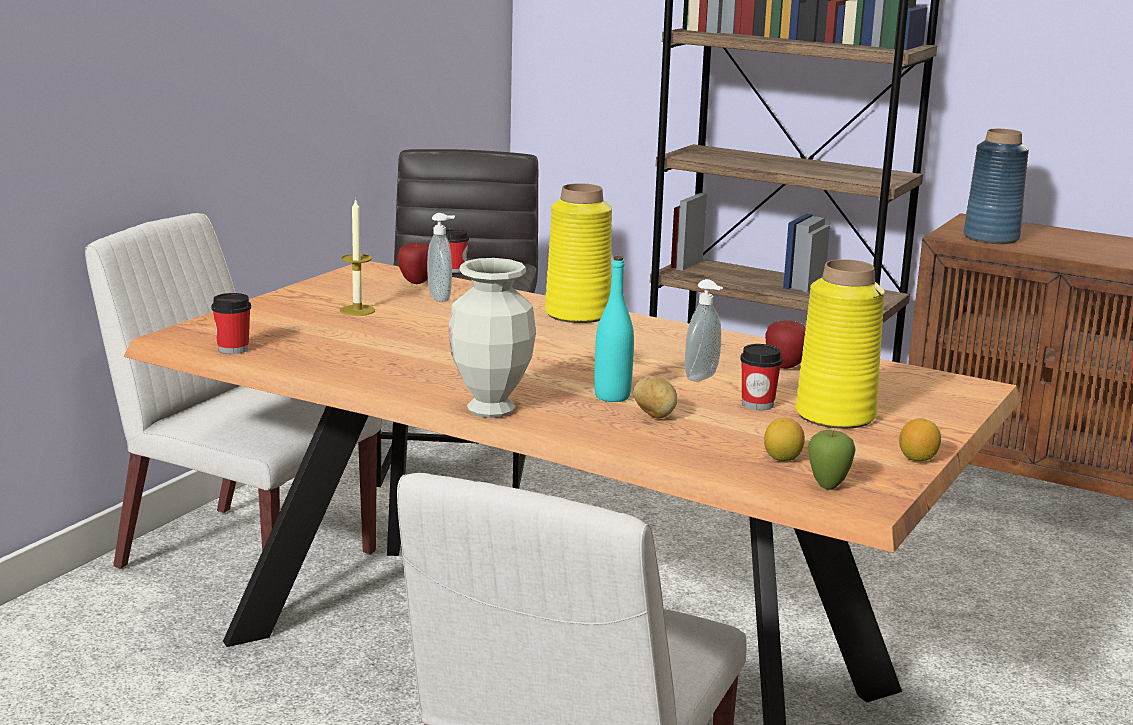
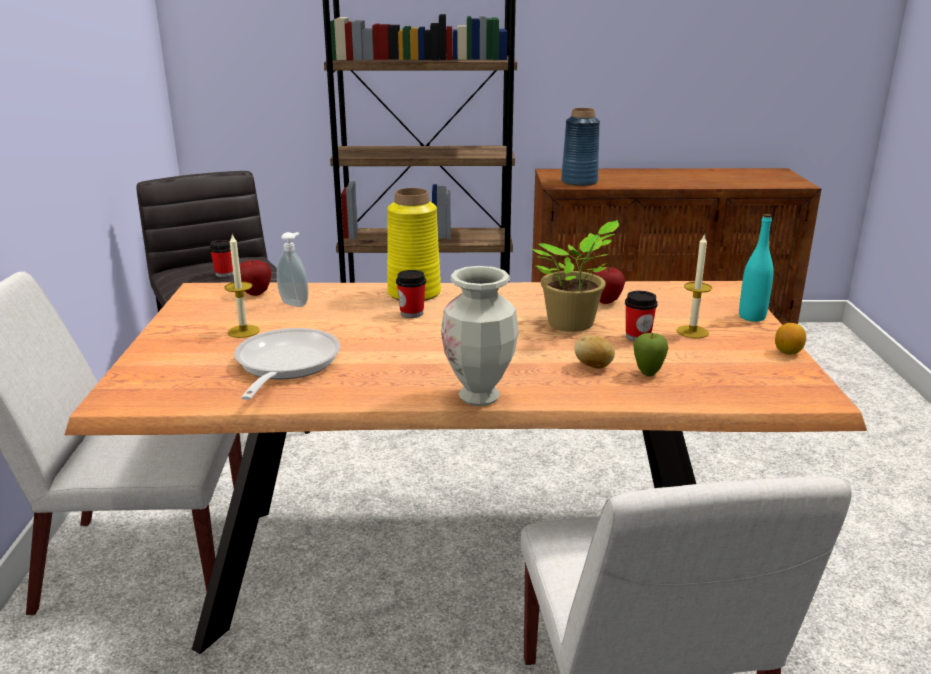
camera: 30 degrees left, 5 degrees up
(233, 349) = (186, 399): cup -> cup (412, 313)
(352, 344) = (284, 365): none -> frying pan
(612, 396) = (542, 358): turquoise bottle -> turquoise bottle (752, 317)
(703, 378) = (573, 324): soap dispenser -> potted plant
(782, 459) = (721, 377): lemon -> none
(828, 486) = (780, 392): apple -> apple (648, 374)
(835, 415) = (692, 332): yellow vase -> candle

